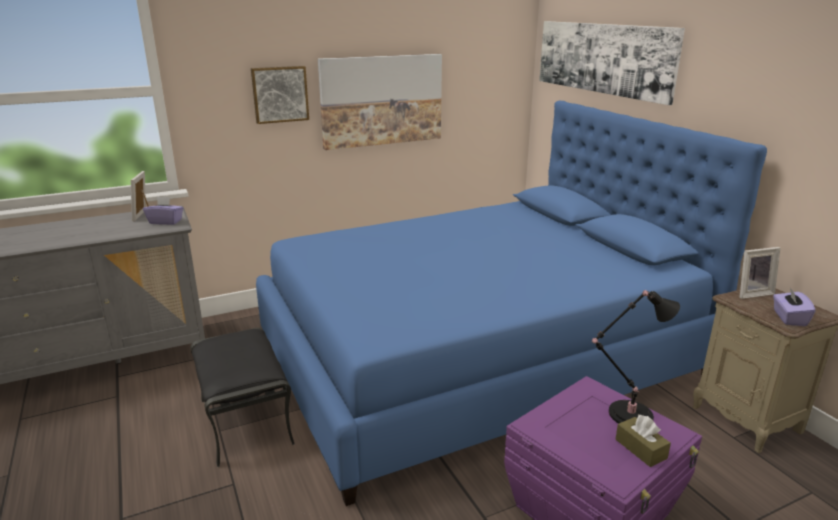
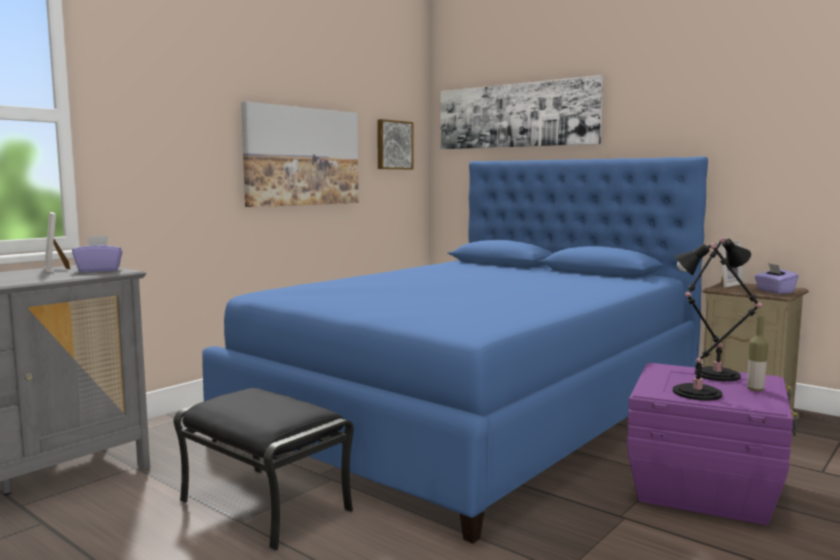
camera: 25 degrees left, 15 degrees down
(280, 94) = (202, 138): picture -> picture (393, 145)
(578, 440) = (701, 393): none -> black table lamp
(640, 449) = (755, 389): brown tissue box -> bottle

